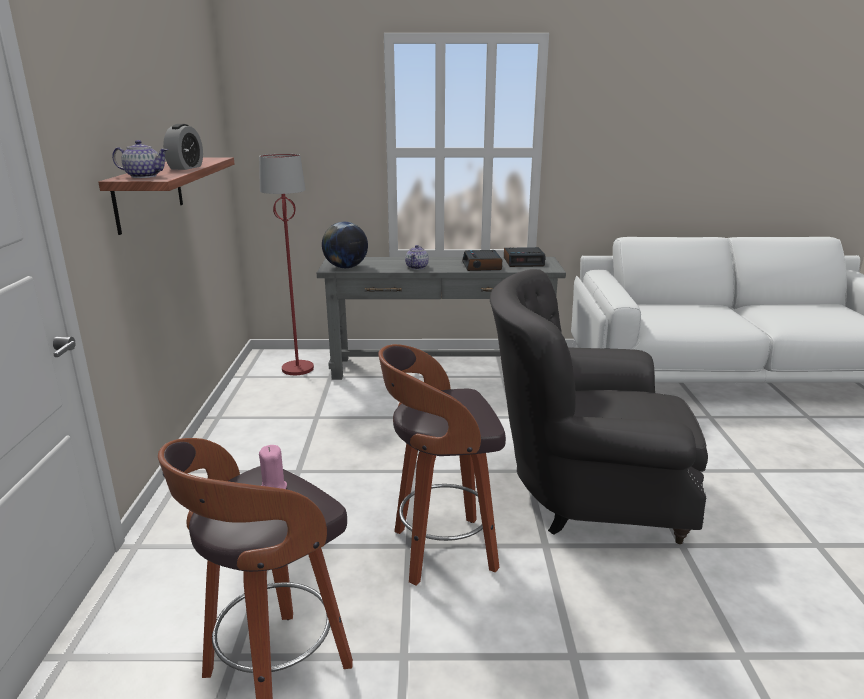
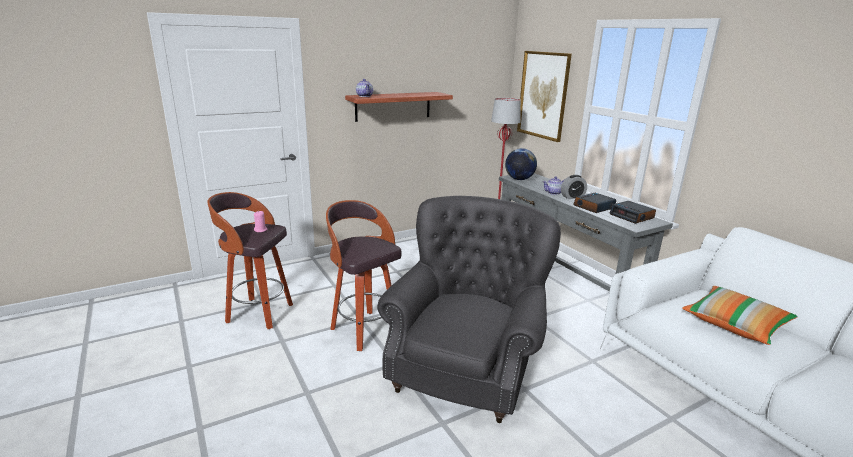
camera: 60 degrees right, 0 degrees up
(186, 168) = (400, 95): alarm clock -> alarm clock (572, 197)
(305, 144) = (543, 95): none -> picture
(586, 495) = (465, 369): grey armchair -> grey armchair turned 45 degrees clockwise
(696, 315) = (735, 324): none -> pillow

